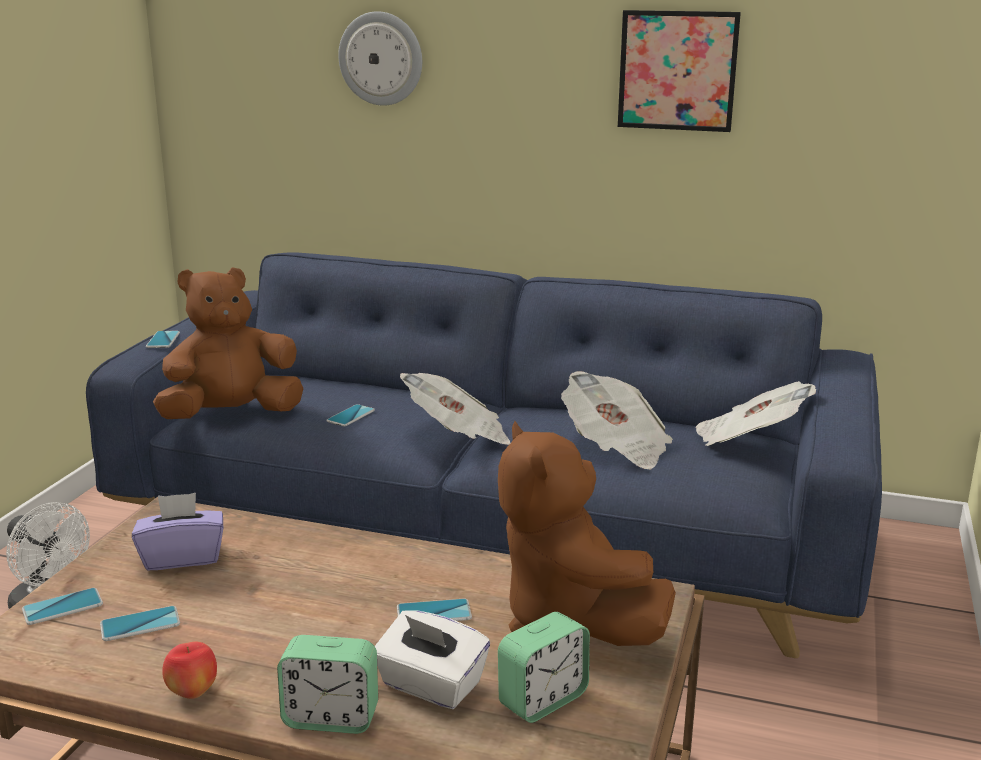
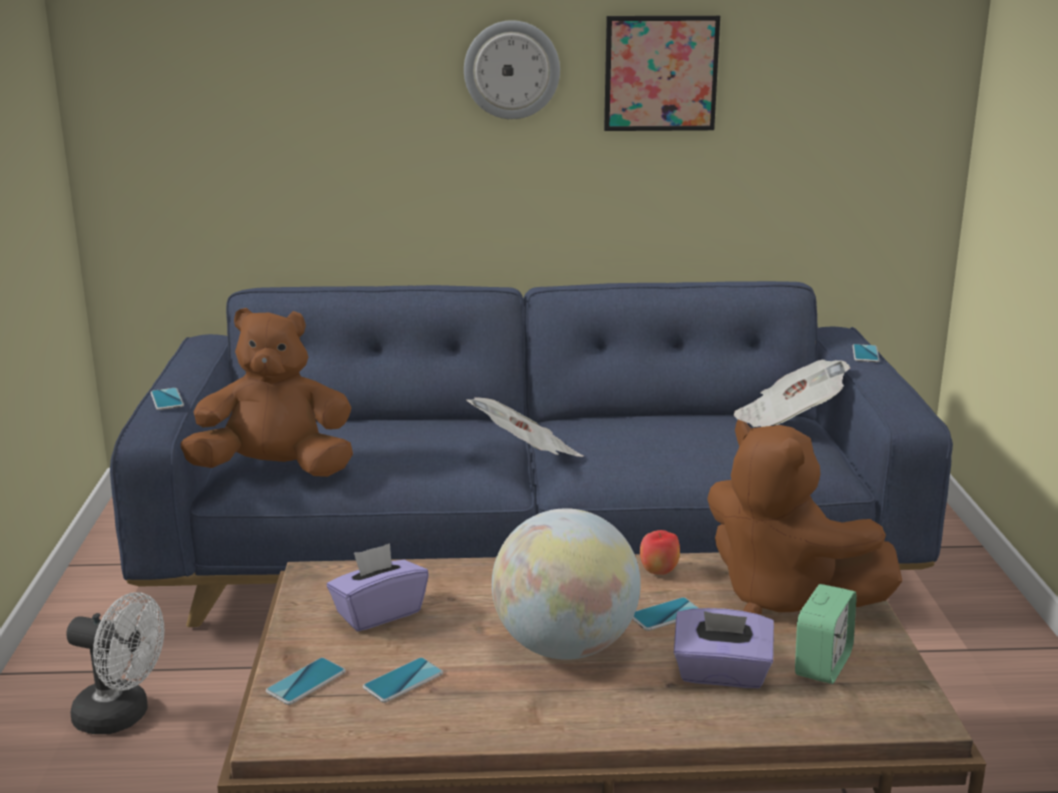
camera: 20 degrees left, 0 degrees up
(193, 693) = (519, 727): apple -> apple (658, 572)
(231, 415) = (275, 470): brown plush toy -> brown plush toy turned 45 degrees clockwise
(309, 624) = (564, 647): none -> globe
(331, 718) = (663, 719): alarm clock -> none
(351, 416) = (403, 452): phone -> phone (865, 354)
(381, 58) = (346, 72): wall clock -> wall clock (511, 70)
(430, 685) = (721, 674): white tissue box -> purple tissue box
(616, 447) = (681, 444): newspaper -> none

